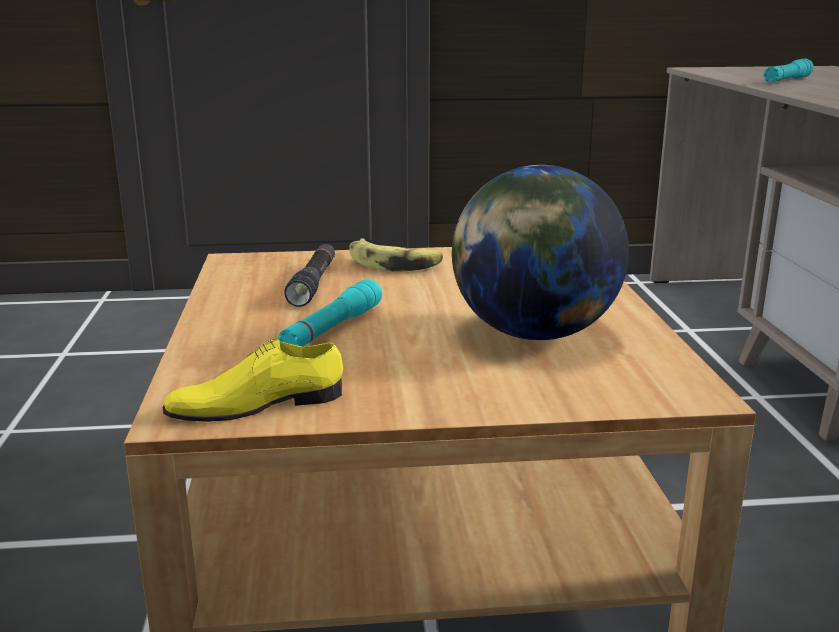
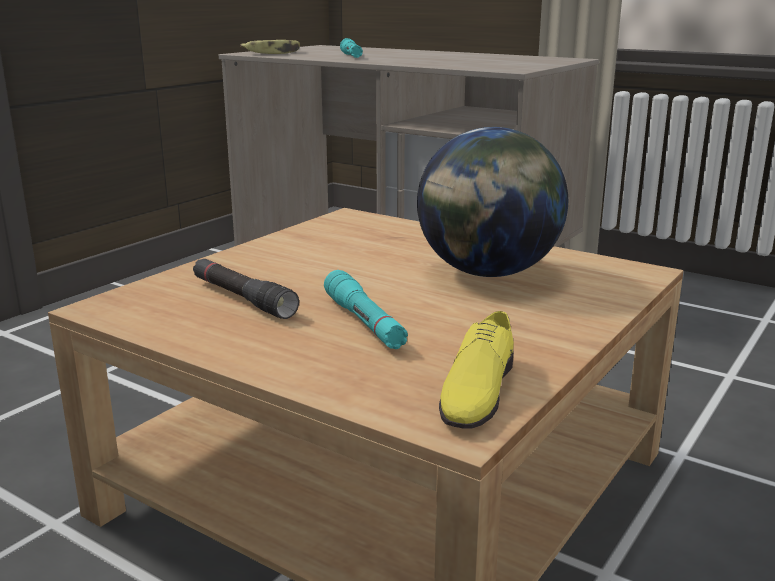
camera: 50 degrees left, 0 degrees up
(394, 264) = (259, 262): banana -> banana (273, 53)

